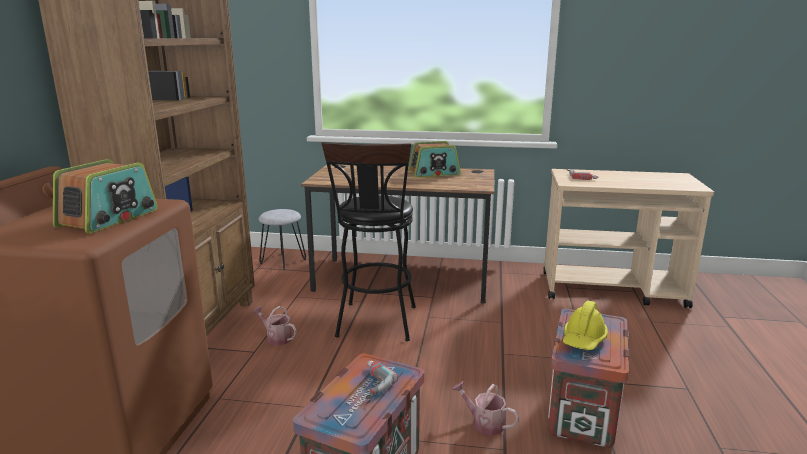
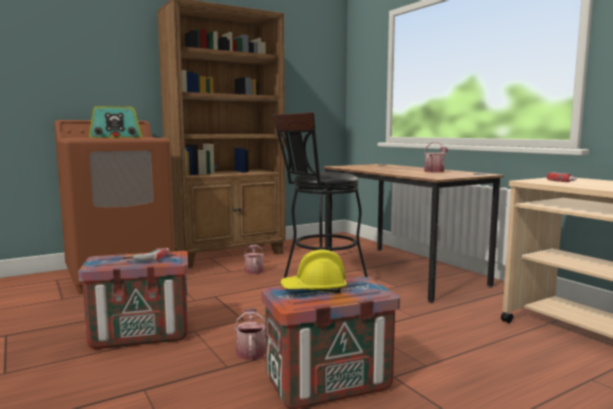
camera: 50 degrees right, 10 degrees down
(283, 261) = (346, 242): grey stool -> none
(434, 173) = (435, 171): radio -> watering can

